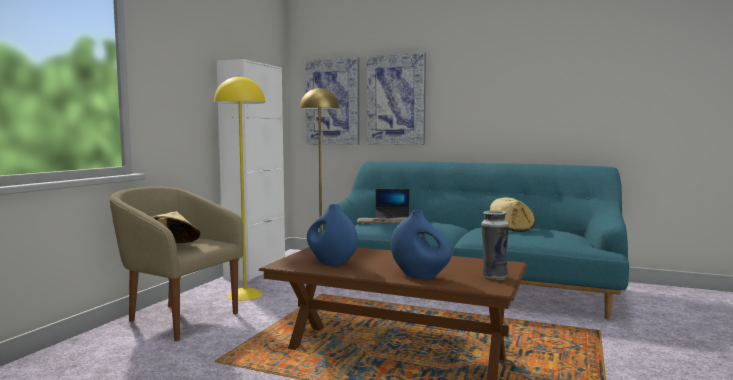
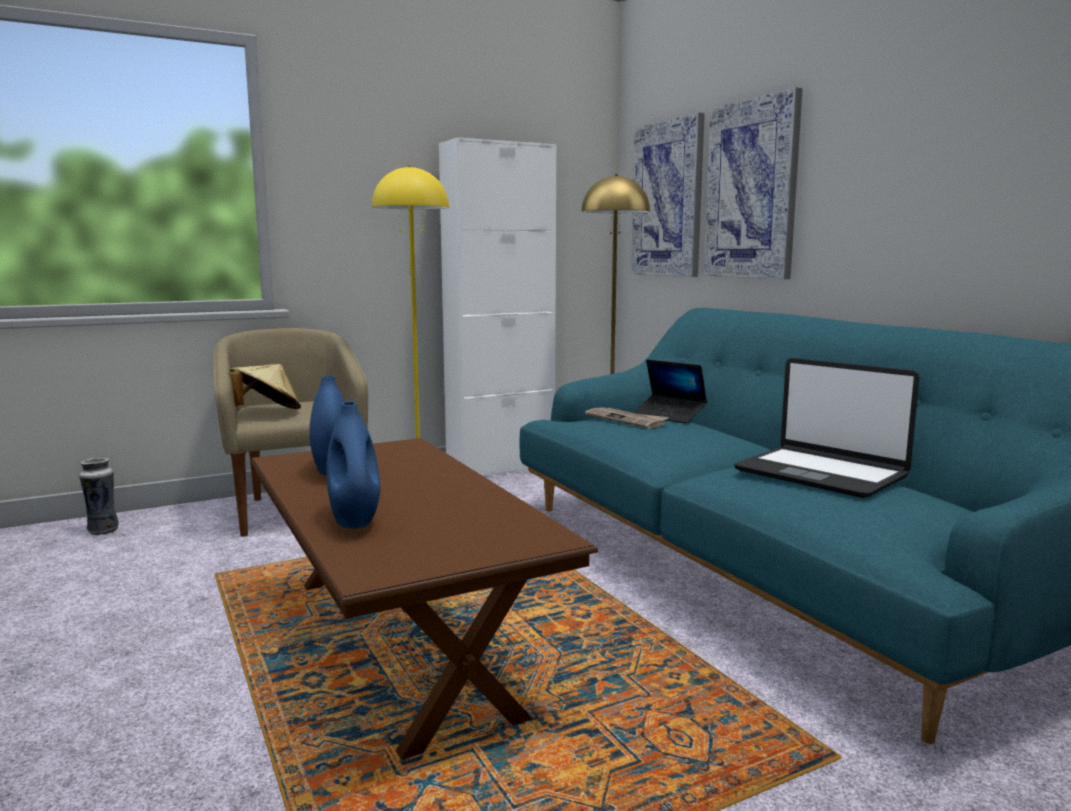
camera: 40 degrees right, 5 degrees up
(493, 277) = (440, 554): vase -> vase (103, 530)
(511, 228) = (821, 473): beige hat -> laptop

